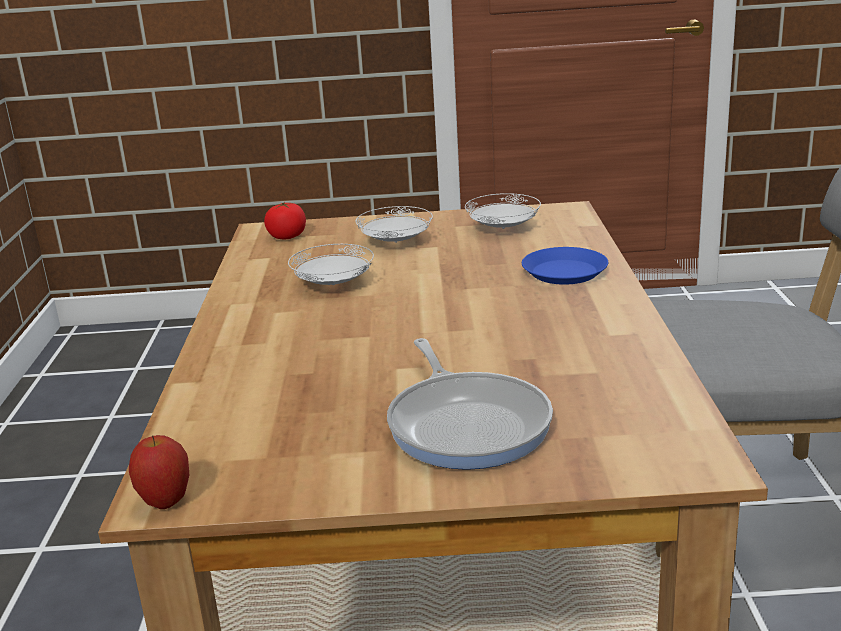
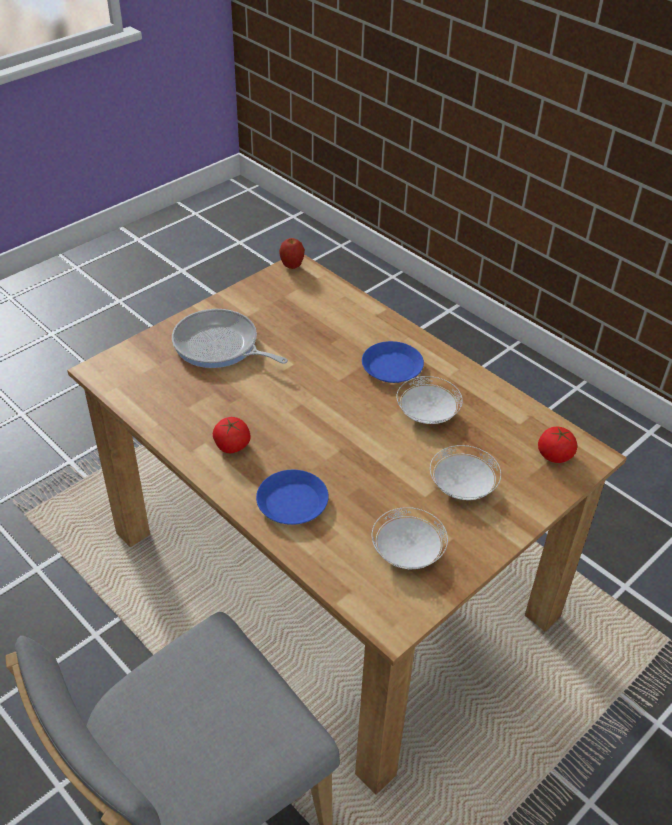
camera: 135 degrees right, 20 degrees up
(292, 326) = (392, 367): none -> blue plate
(579, 322) = (232, 446): none -> tomato

